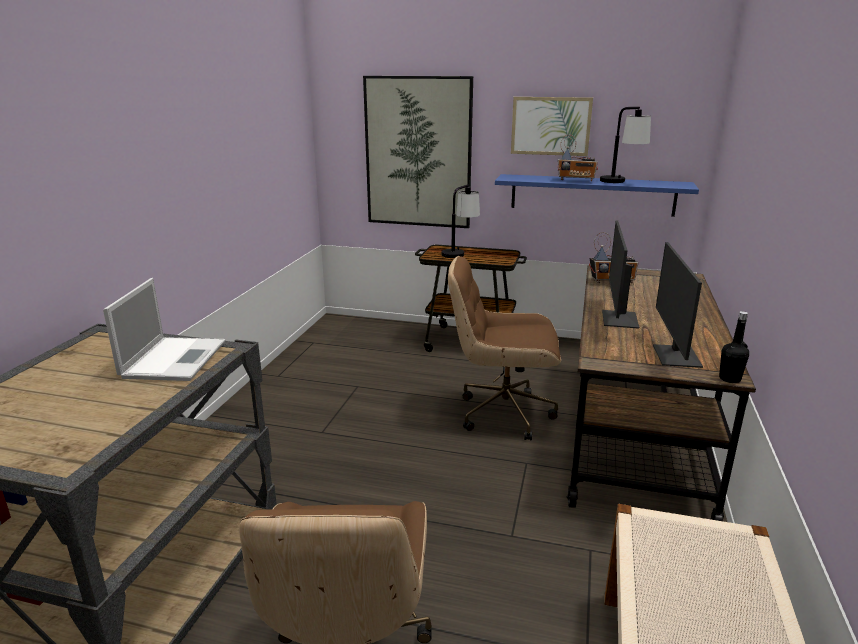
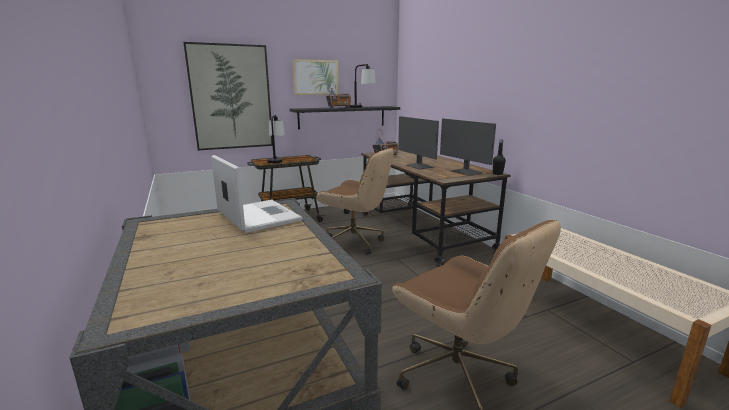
camera: 40 degrees left, 5 degrees down
(501, 414) = (355, 244): brown office chair -> brown office chair turned 120 degrees counterclockwise
(592, 195) = (342, 117): blue shelf -> black shelf

